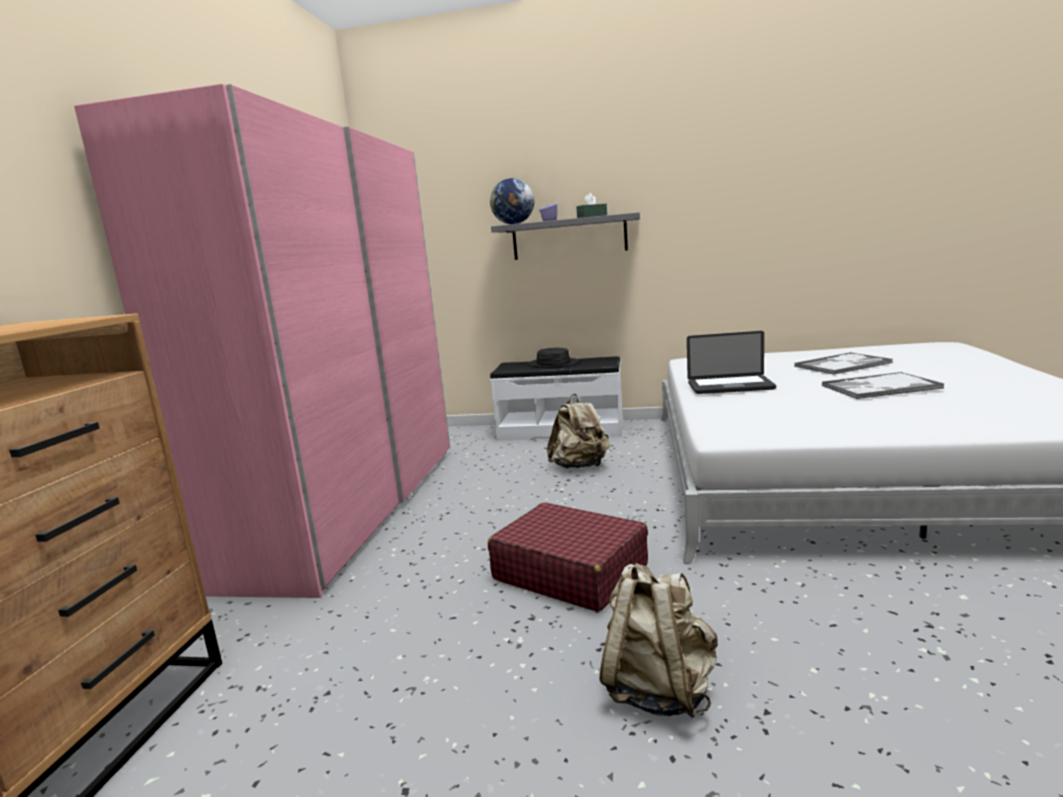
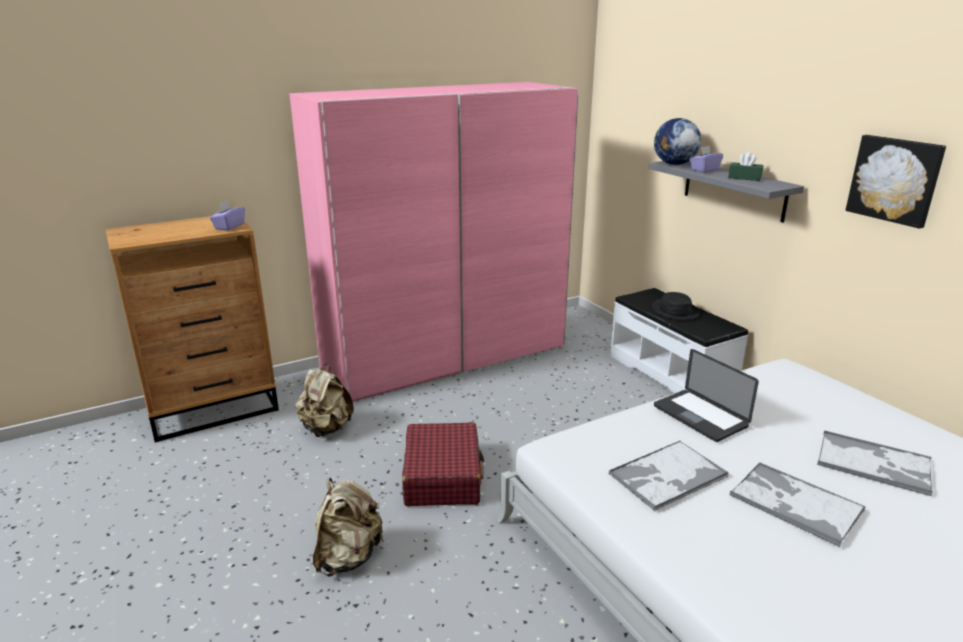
camera: 50 degrees right, 10 degrees up
(71, 319) = (229, 227): none -> purple tissue box
(580, 466) = (606, 414): beige backpack -> beige backpack (326, 429)
(714, 186) = (895, 180): none -> picture
(811, 409) = (667, 476): none -> tray

